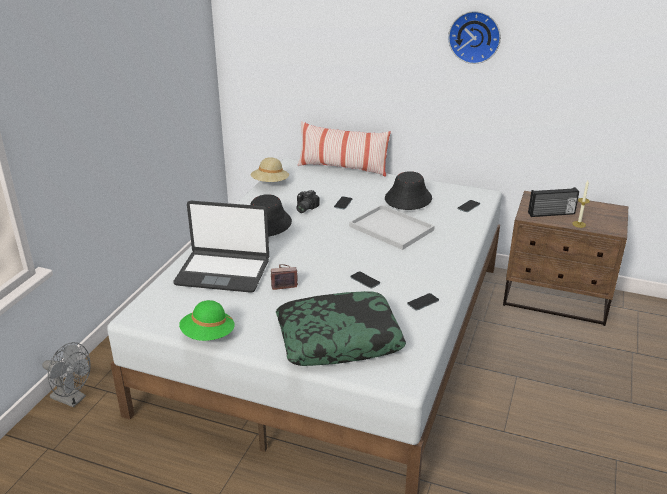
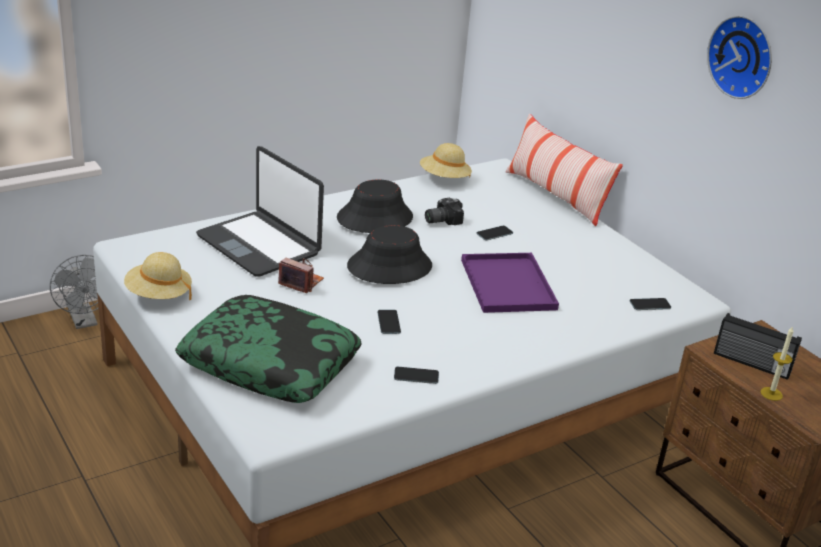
camera: 35 degrees right, 0 degrees up
(208, 335) = (158, 295): green hat -> beige hat
(389, 228) = (506, 283): white tray -> purple tray
(408, 199) = (582, 262): black hat -> black hat (389, 266)

